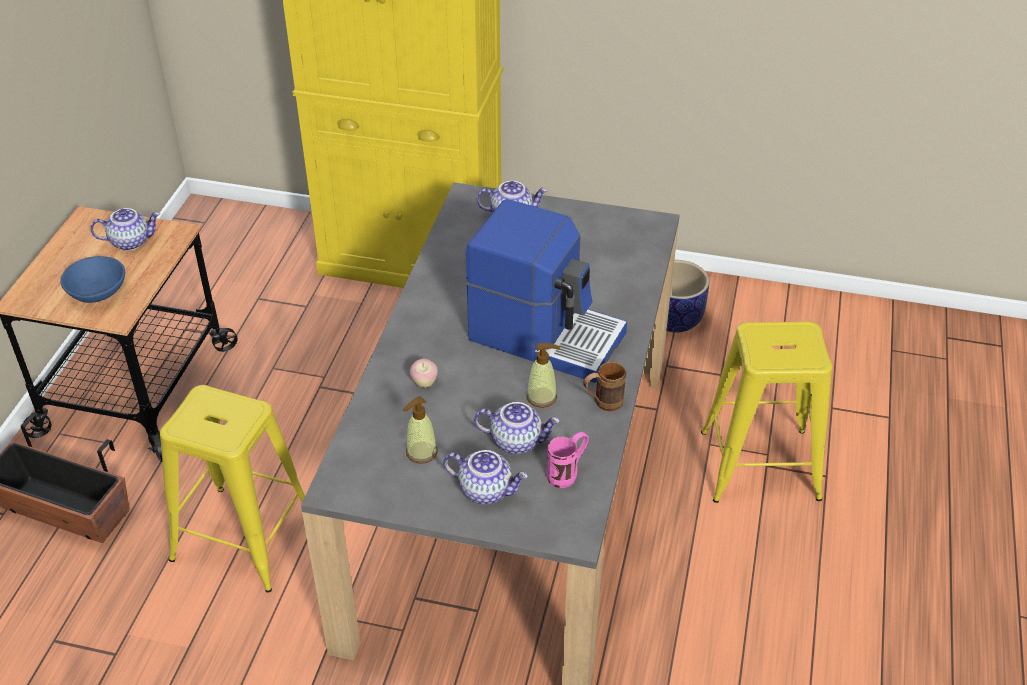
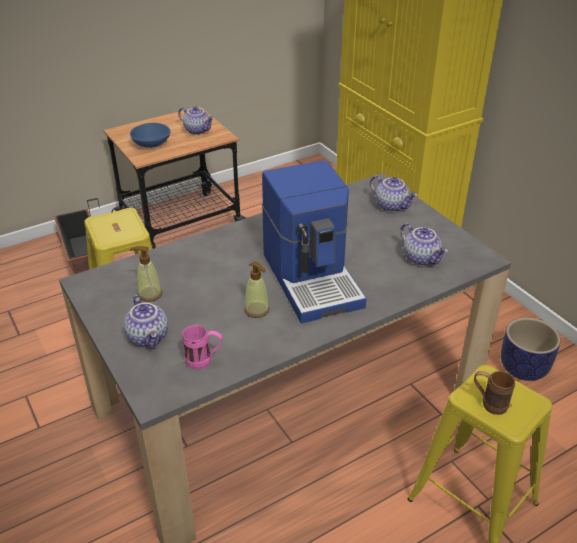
camera: 45 degrees right, 5 degrees down
(424, 383) = (207, 261): apple -> none
(517, 441) = (206, 323): teapot -> teapot (421, 258)
(602, 403) = (287, 338): brown mug -> brown mug (488, 403)

